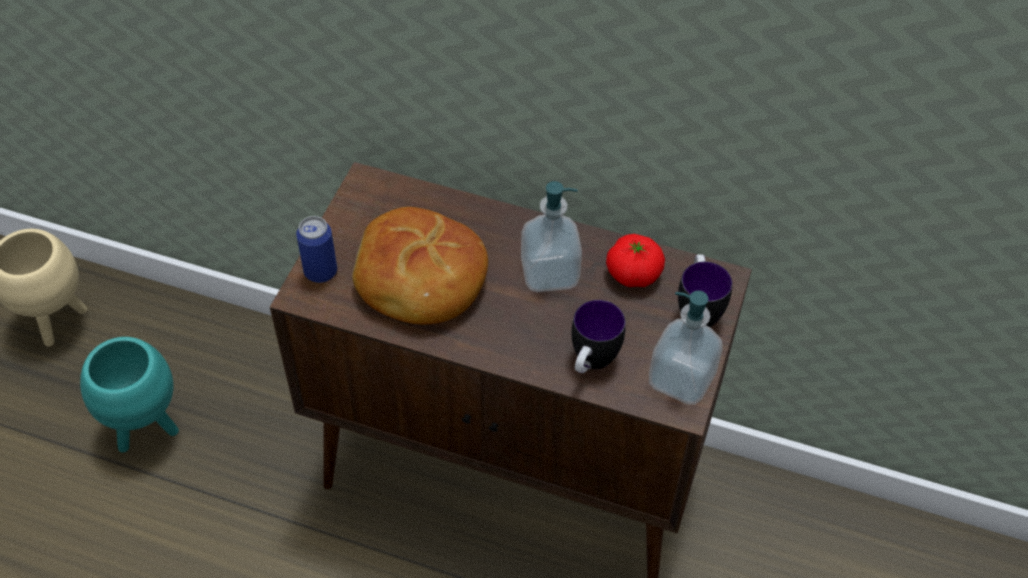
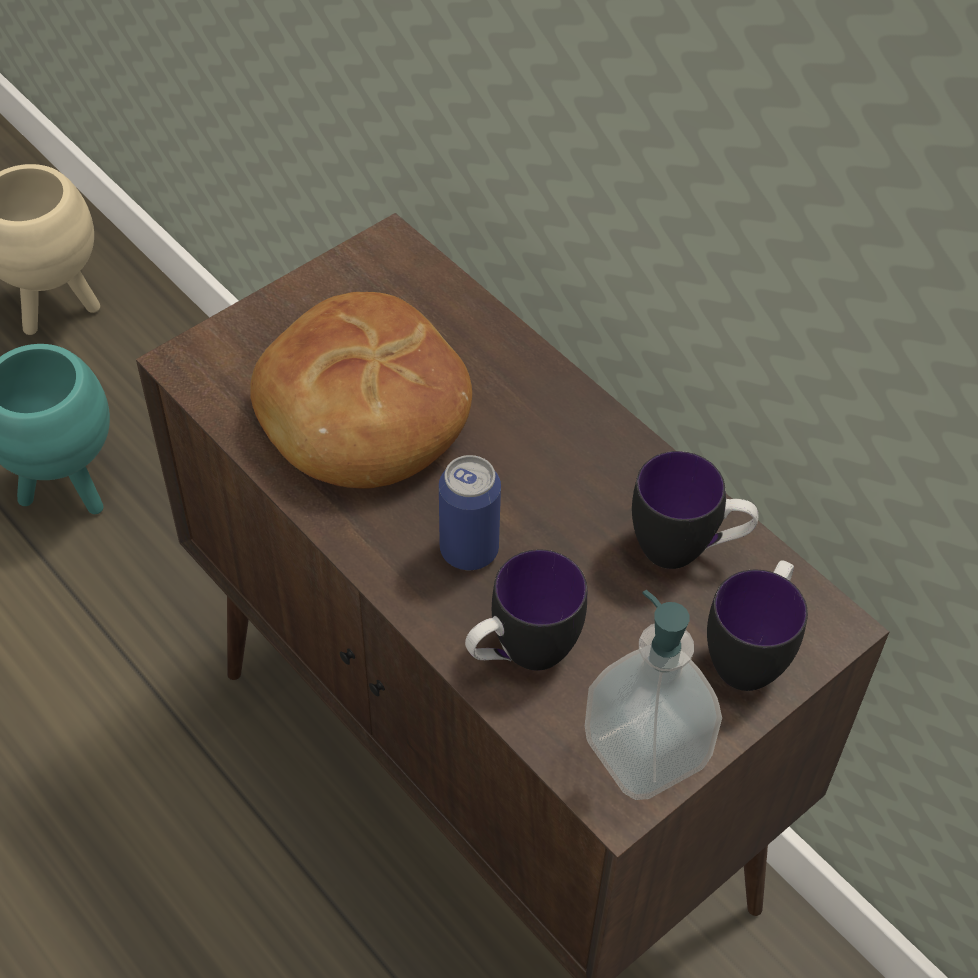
camera: 30 degrees right, 0 degrees up
(320, 272) = (236, 342): can -> can (469, 550)
(549, 273) = (557, 490): soap dispenser -> none
(633, 274) = (687, 550): tomato -> mug

